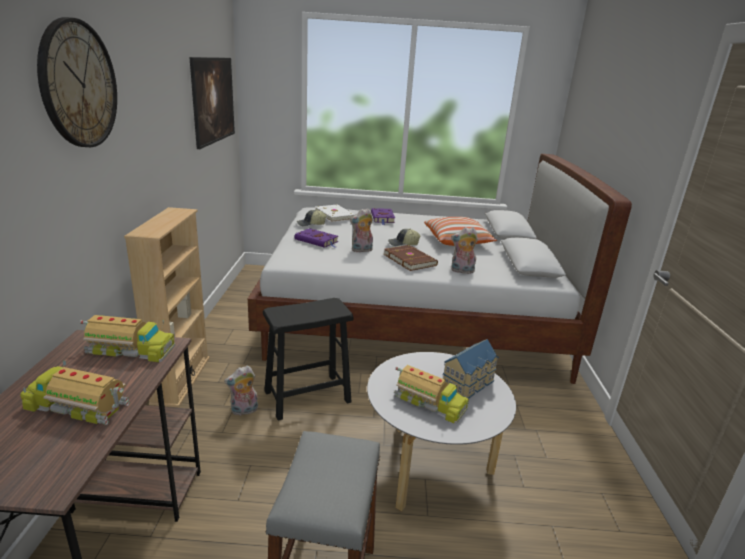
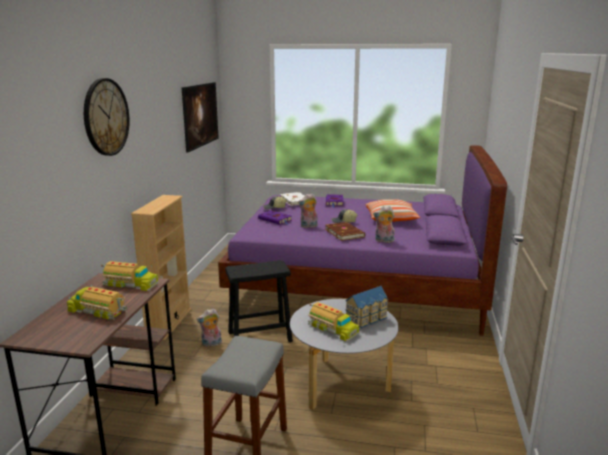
camera: 10 degrees right, 5 degrees down
(412, 319) = (357, 285): white bed -> purple bed

